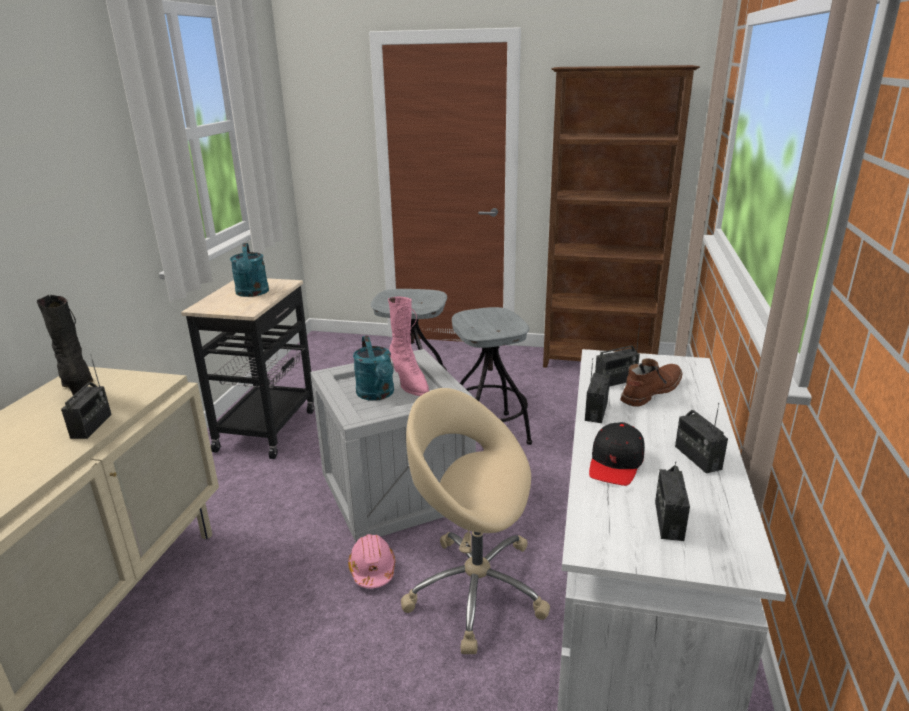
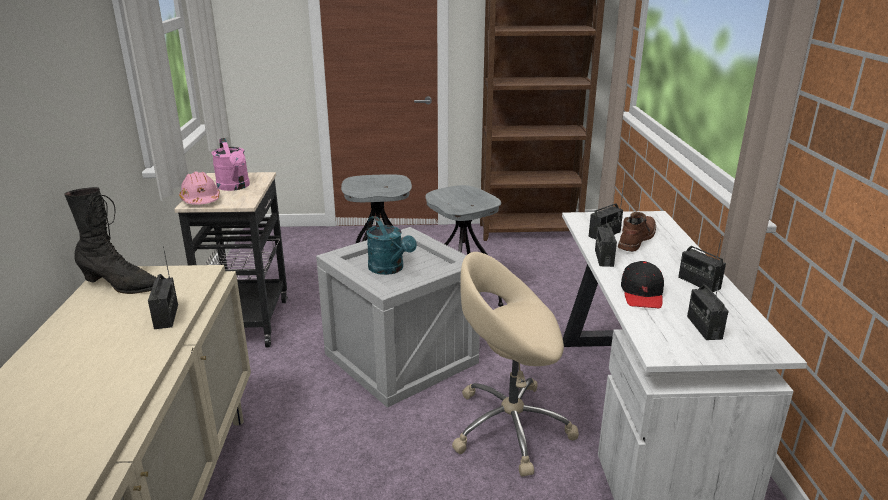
camera: 15 degrees left, 0 degrees up
(79, 388) = (121, 286): black boot -> black boot turned 150 degrees clockwise
(252, 293) = (235, 187): turquoise watering can -> pink watering can
(372, 569) = (412, 425): pink hard hat -> pink hard hat (201, 200)
(409, 382) = (412, 256): pink boot -> none

